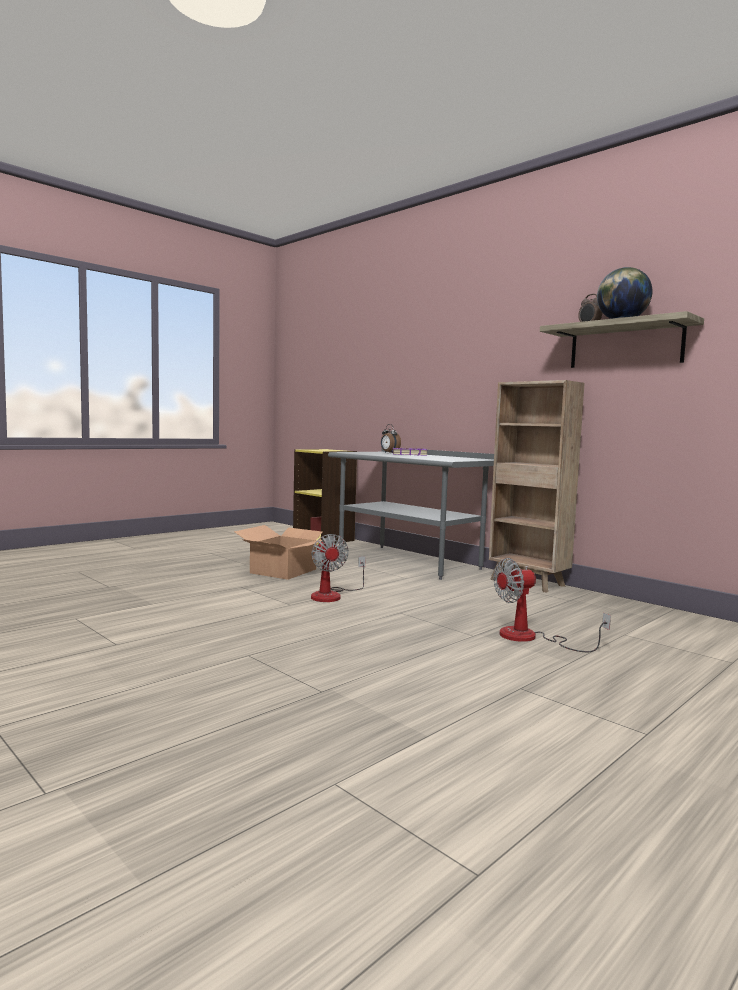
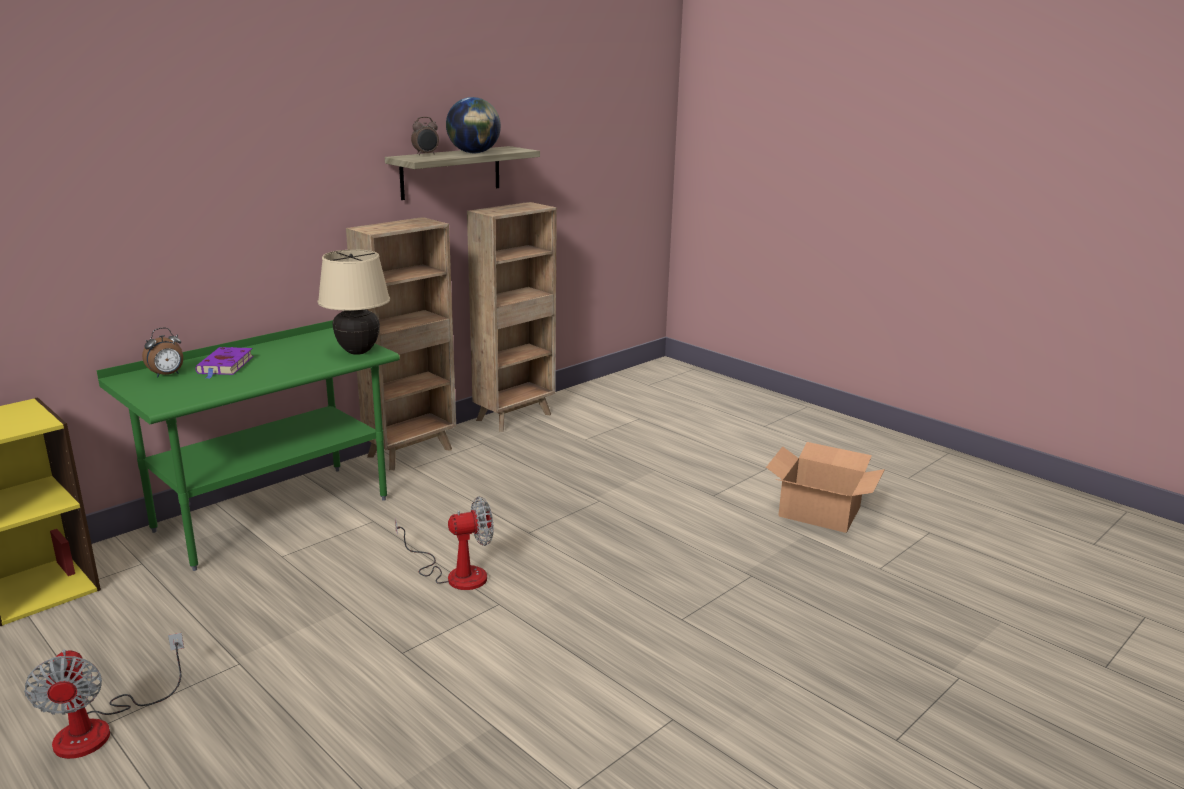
camera: 90 degrees left, 15 degrees up
(284, 571) = (306, 619): cardboard box -> cardboard box (819, 511)
(408, 561) = (273, 514): grey desk -> green desk
(449, 459) = (358, 351): none -> beige table lamp
(531, 638) = (601, 477): fan -> fan (101, 728)
(650, 610) = (515, 417): none -> brown bookcase

